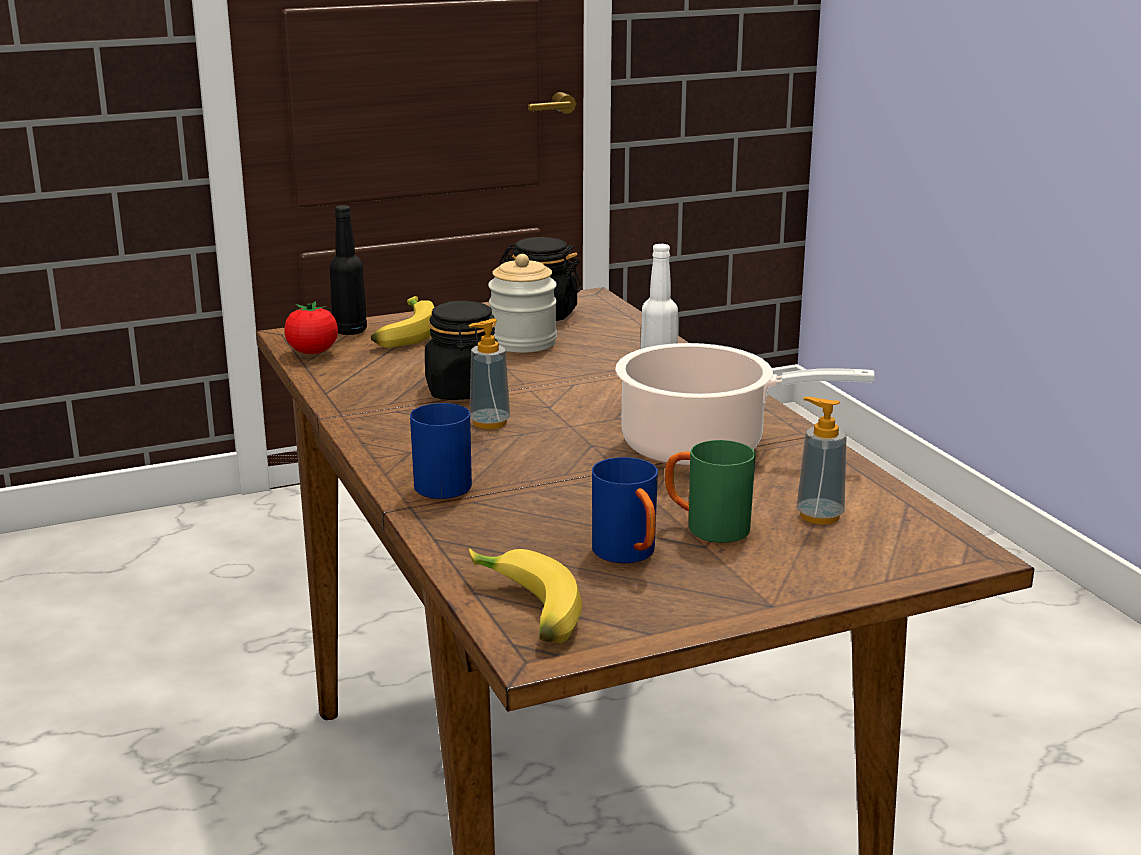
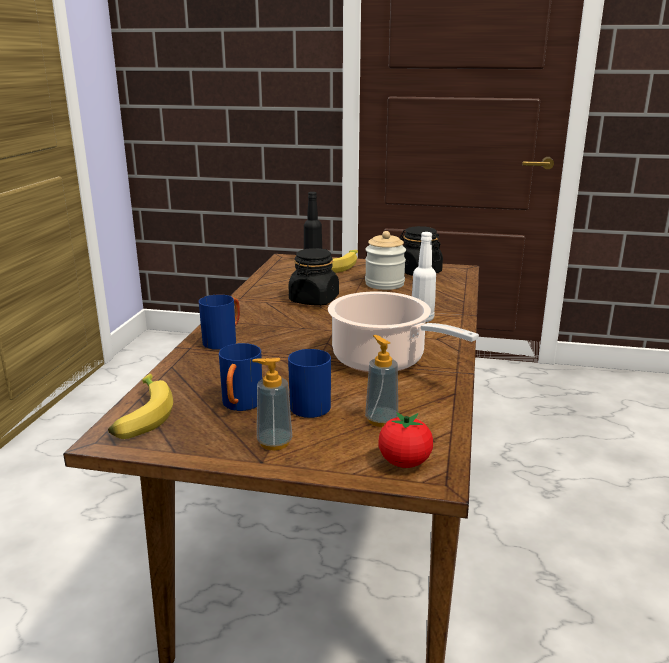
camera: 35 degrees right, 0 degrees up
(312, 352) = (279, 267): tomato -> tomato (404, 462)
(489, 423) = (297, 318): soap dispenser -> soap dispenser (274, 442)
(706, 528) = (305, 405): green mug -> blue mug

